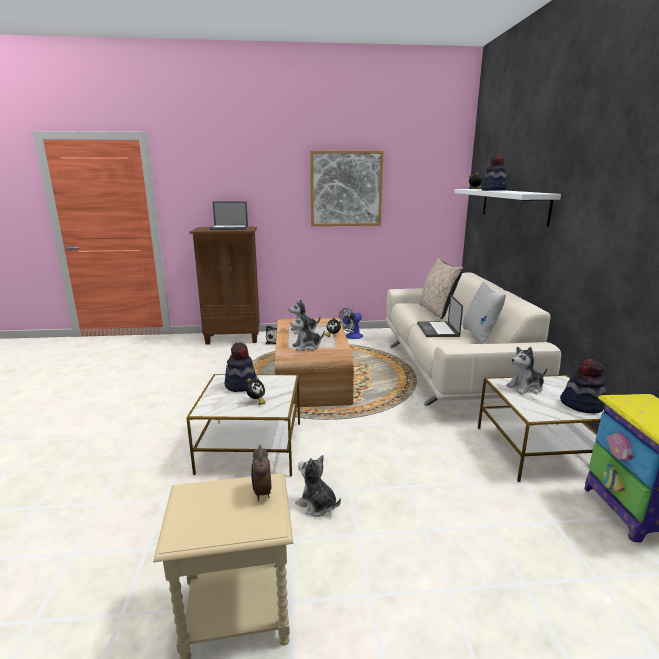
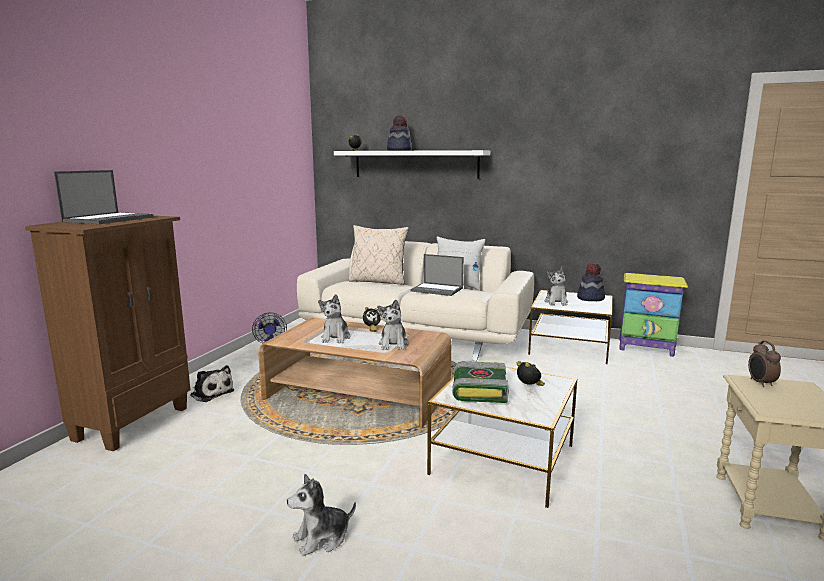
camera: 65 degrees left, 5 degrees down
(241, 385) = (478, 389): hat -> book
(261, 493) = (760, 383): alarm clock -> alarm clock turned 75 degrees clockwise
(317, 505) = (623, 442): plush toy -> plush toy (321, 538)
(346, 189) = (222, 150): picture -> none

